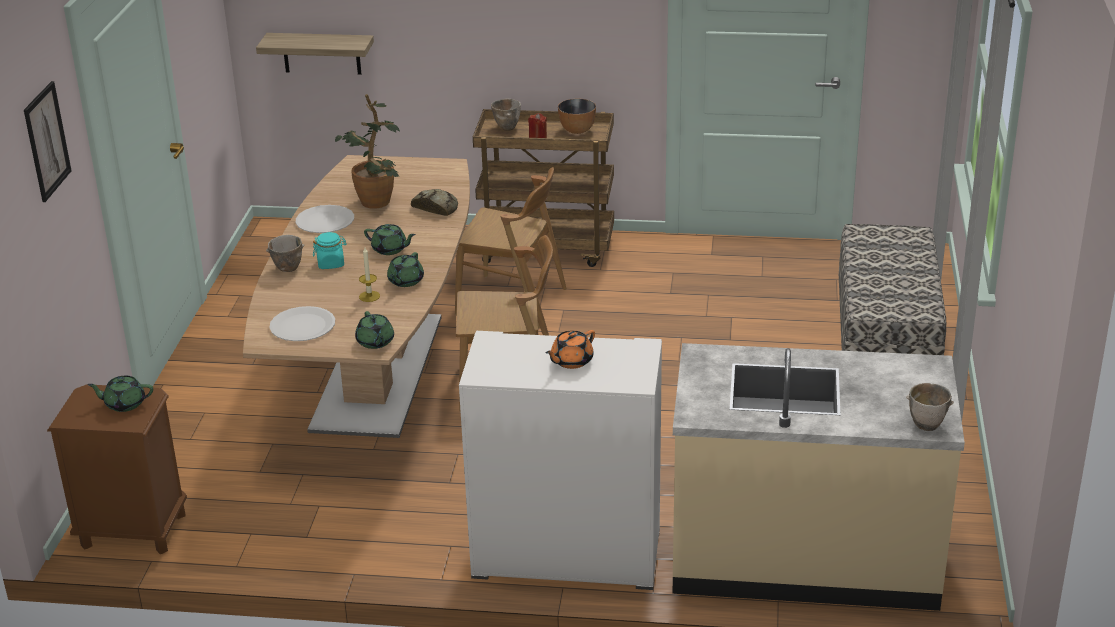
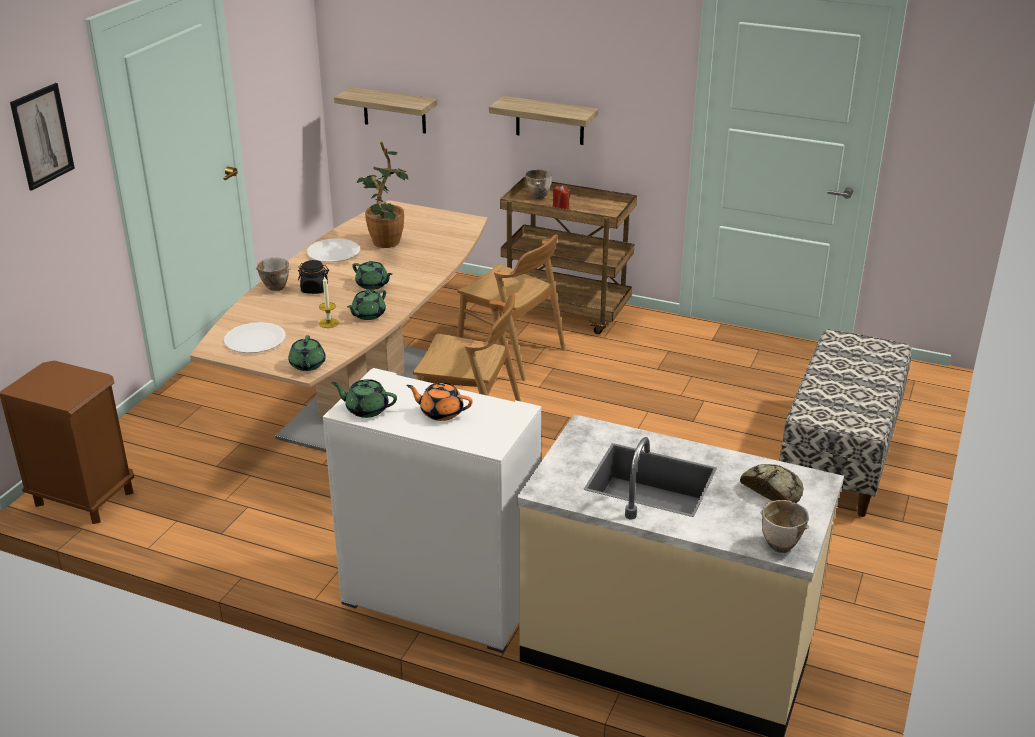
camera: 15 degrees right, 0 degrees up
(124, 404) = (71, 383): green teapot -> green teapot (366, 409)
(331, 263) = (315, 289): turquoise jar -> black jar
(436, 207) = (435, 254): bread -> bread (773, 489)
(507, 45) = (549, 120): none -> shelf
(571, 361) = (441, 412): orange teapot -> orange teapot turned 45 degrees clockwise
(577, 130) = (599, 206): bowl -> none

